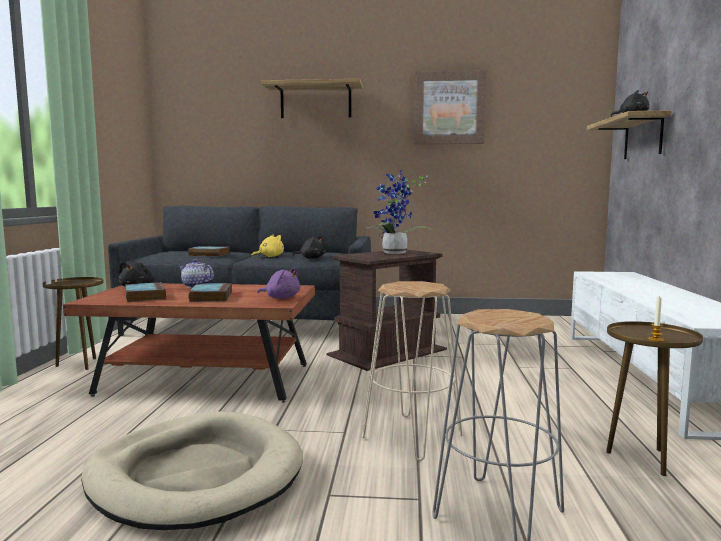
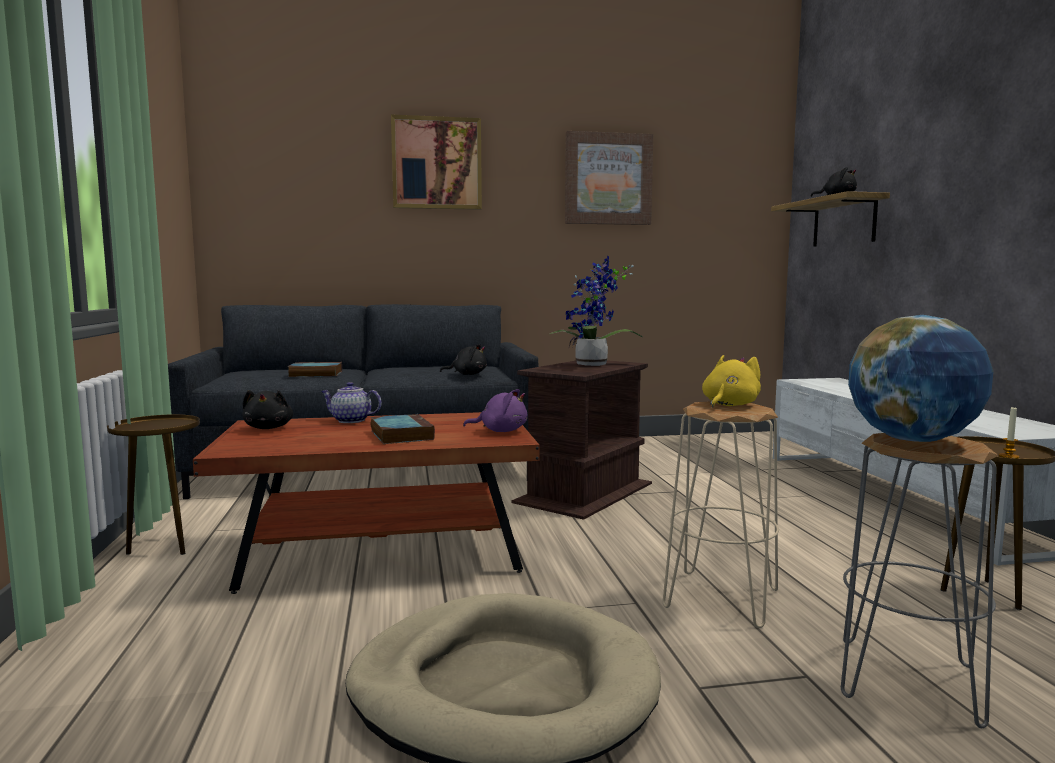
camera: 15 degrees left, 0 degrees up
(144, 296) = (301, 439): book -> none
(269, 256) = (407, 374): yellow plush toy -> yellow plush toy (729, 405)
(316, 101) = (436, 163): shelf -> picture
(495, 315) = (913, 440): none -> globe

